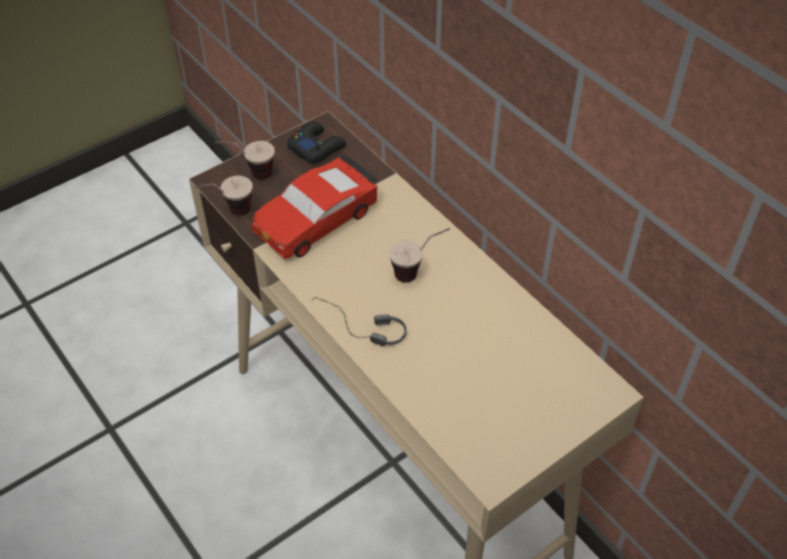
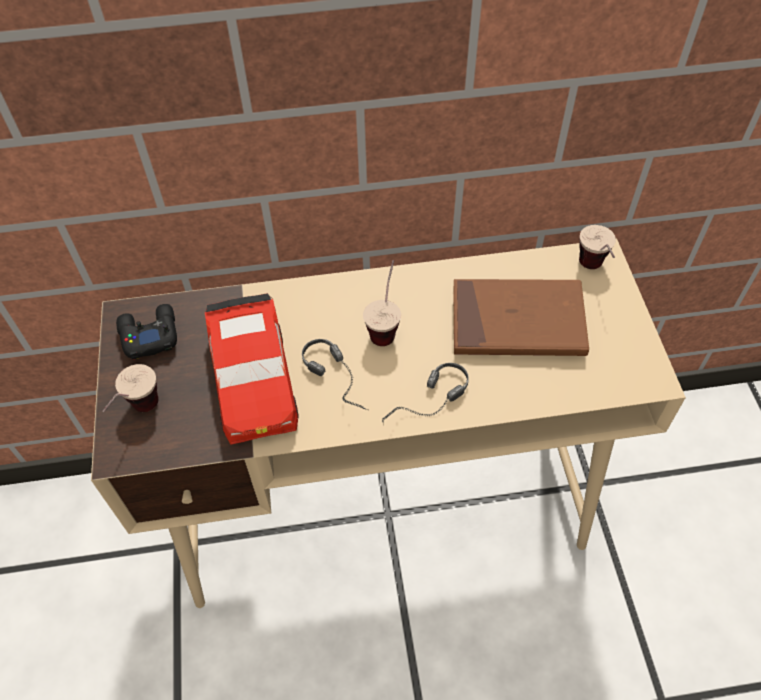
camera: 60 degrees left, 5 degrees up
(228, 213) = (181, 460): cup -> cup (593, 272)
(348, 268) = (342, 380): none -> headphones
(484, 356) = (517, 322): none -> brown book

